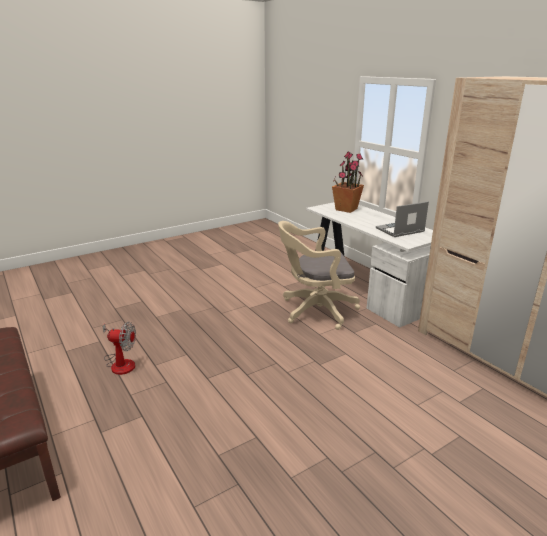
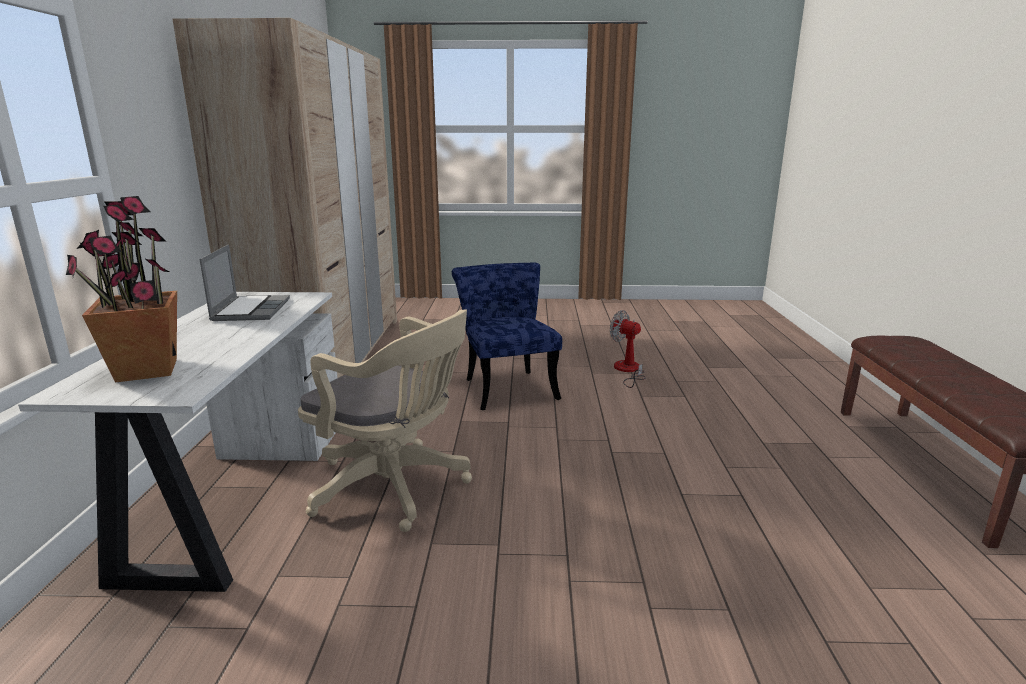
camera: 145 degrees left, 5 degrees down
(120, 363) = (805, 519): fan -> fan (628, 371)
(367, 399) = (507, 386): none -> blue chair
(400, 230) = (250, 310): laptop -> laptop turned 105 degrees counterclockwise

